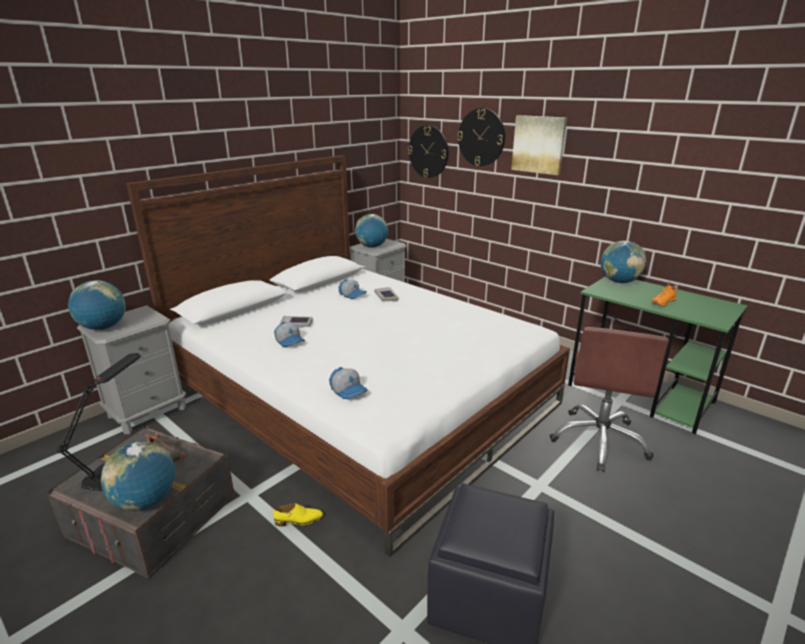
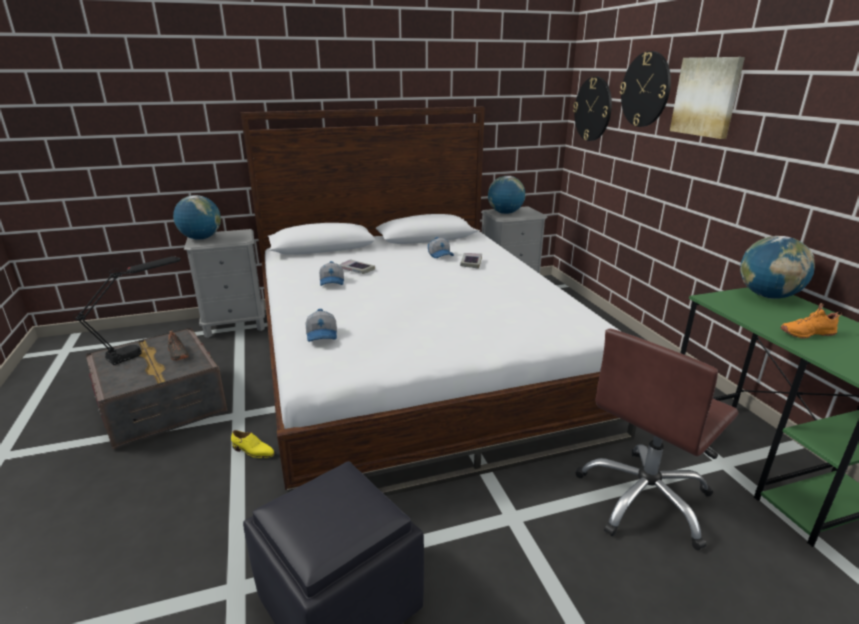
camera: 30 degrees right, 0 degrees up
(146, 500) = (128, 382): globe -> none

